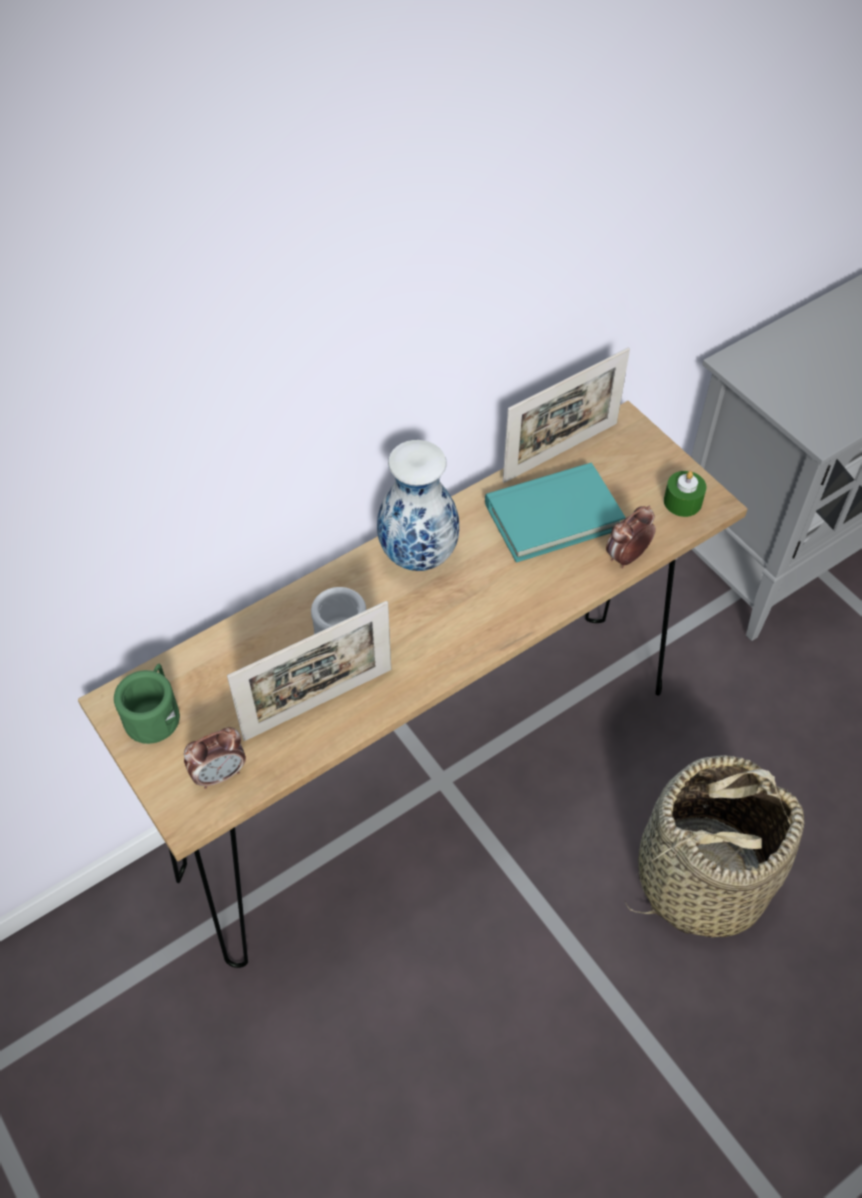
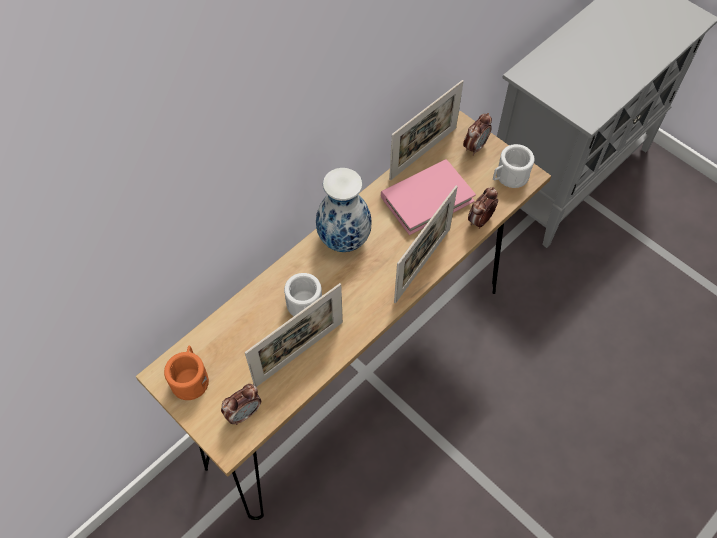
camera: 10 degrees left, 5 degrees up
(154, 714) = (190, 378): green mug -> orange mug
(527, 607) = (422, 265): none -> picture frame
(553, 516) = (427, 199): turquoise book -> pink book
(640, 453) = (475, 147): none -> alarm clock
(682, 501) = (509, 177): green candle -> white mug
(699, 877) = (540, 409): basket -> none

